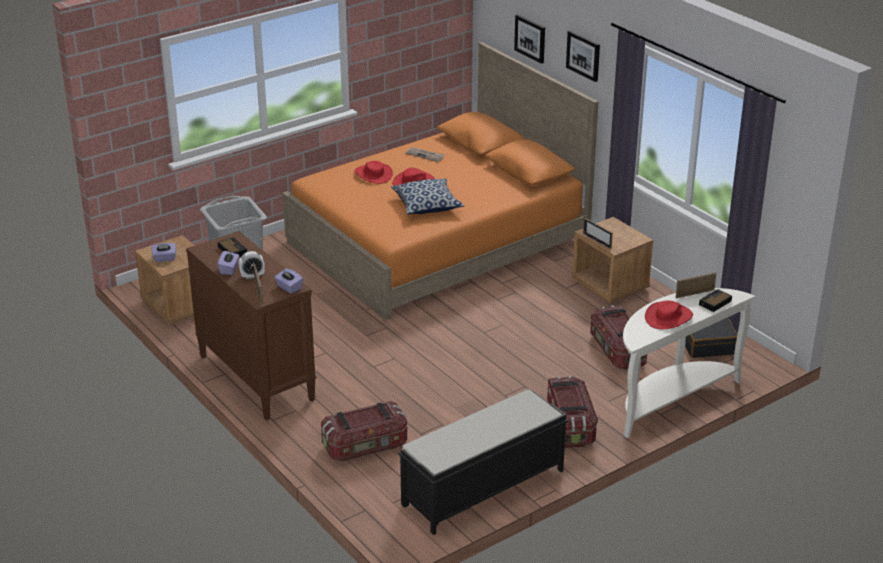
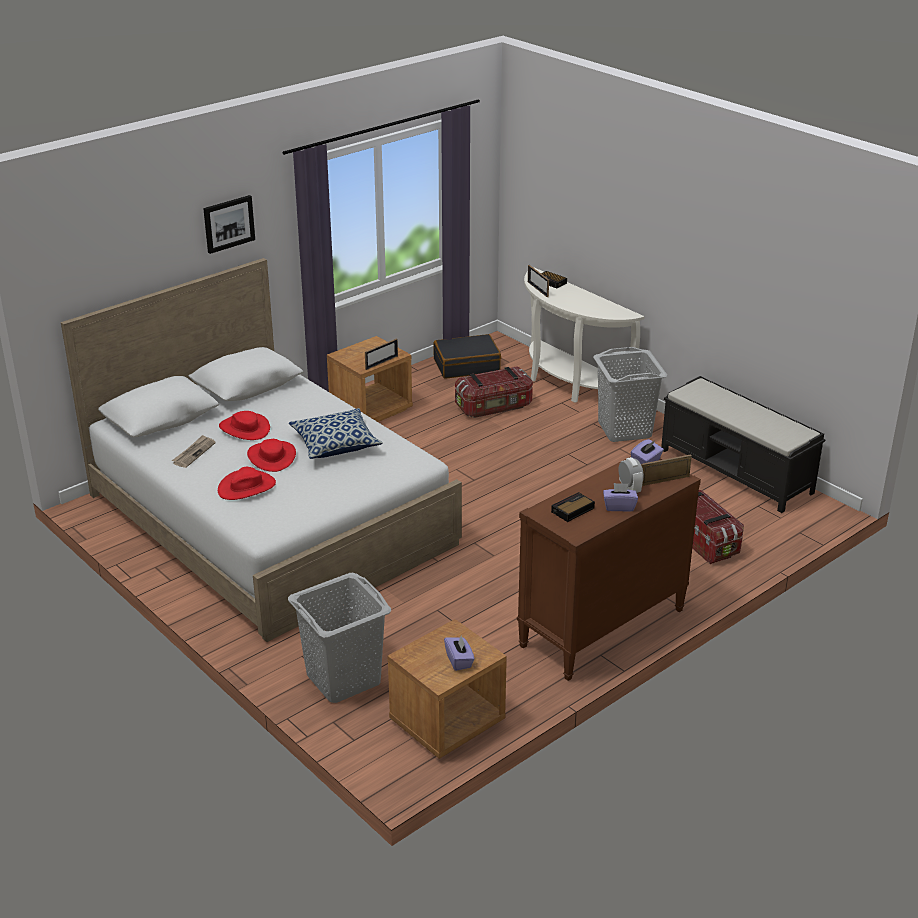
camera: 95 degrees left, 0 degrees up
(438, 242) = (271, 518): orange bed -> white bed
(530, 38) = (141, 260): picture -> none
(570, 425) = (624, 430): storage box -> grey laundry basket
(668, 317) = (582, 300): red hat -> red hat (244, 428)

